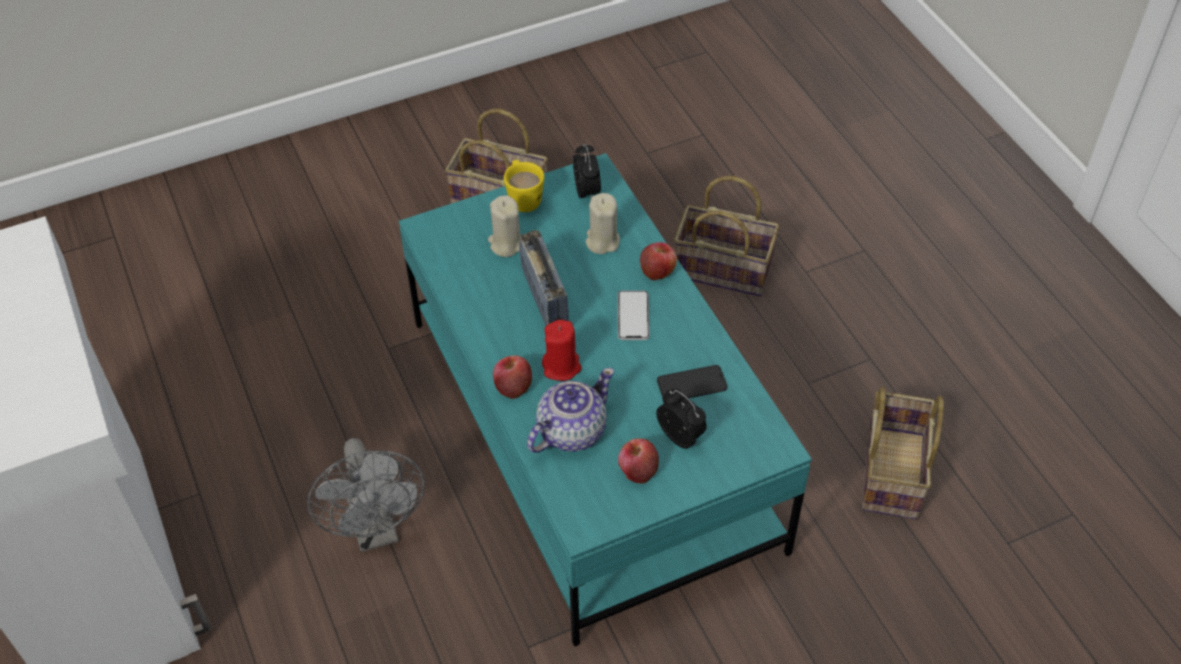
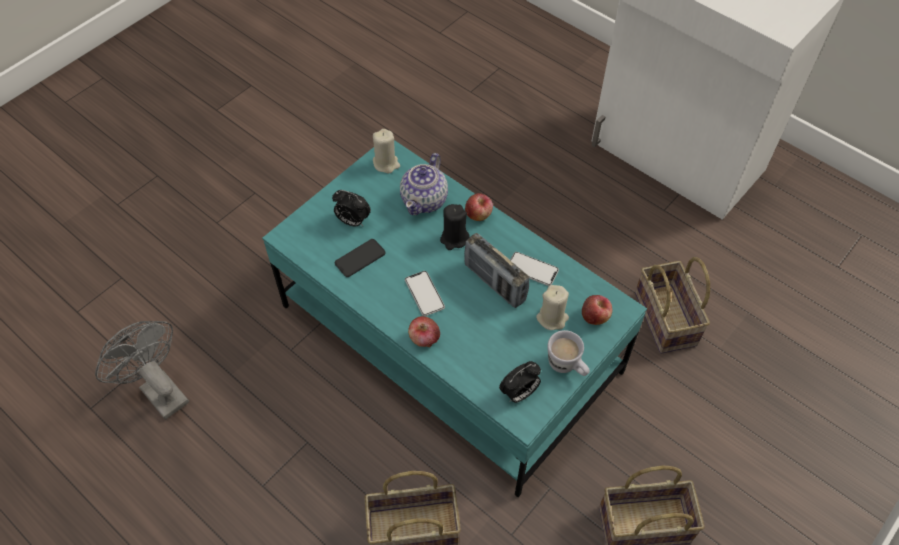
camera: 155 degrees right, 5 degrees up
(376, 530) = (545, 228): grey fan -> grey fan (159, 390)
(492, 299) = (532, 269): none -> phone
(523, 198) = (567, 367): yellow mug -> white mug
(561, 367) = (454, 238): red candle -> black candle
(587, 192) = (519, 393): alarm clock -> alarm clock turned 90 degrees counterclockwise
(602, 241) = (480, 349): beige candle -> beige candle (386, 163)
(638, 470) = (371, 192): apple -> apple (595, 317)
(890, 470) = (228, 392): basket -> basket (667, 320)

